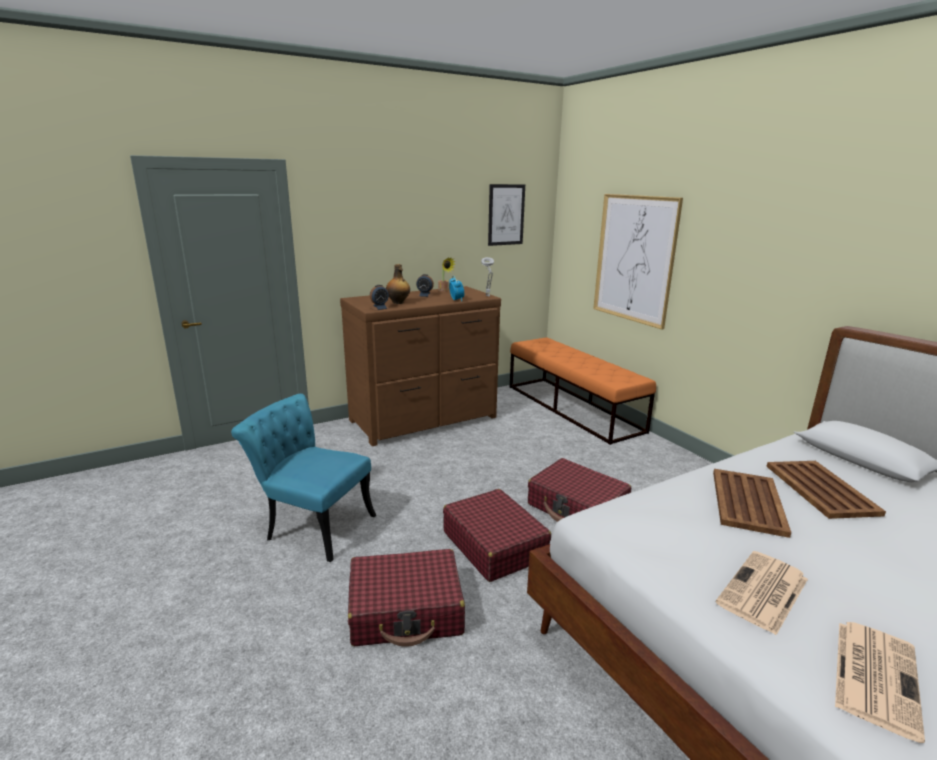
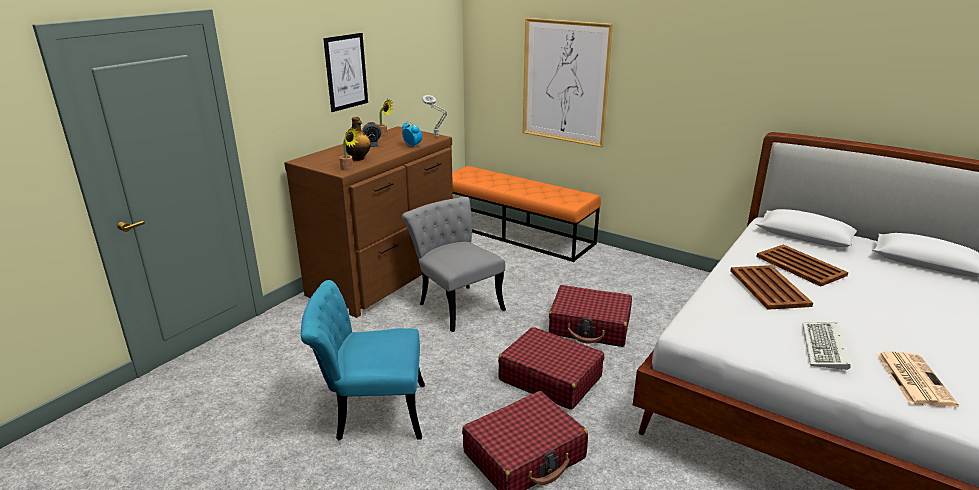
camera: 25 degrees left, 5 degrees up
(379, 308) = (349, 169): alarm clock -> potted plant
(464, 455) = (456, 304): none -> grey chair
(506, 215) = (423, 44): picture -> picture (346, 72)
(763, 592) = (825, 349): newspaper -> keyboard

